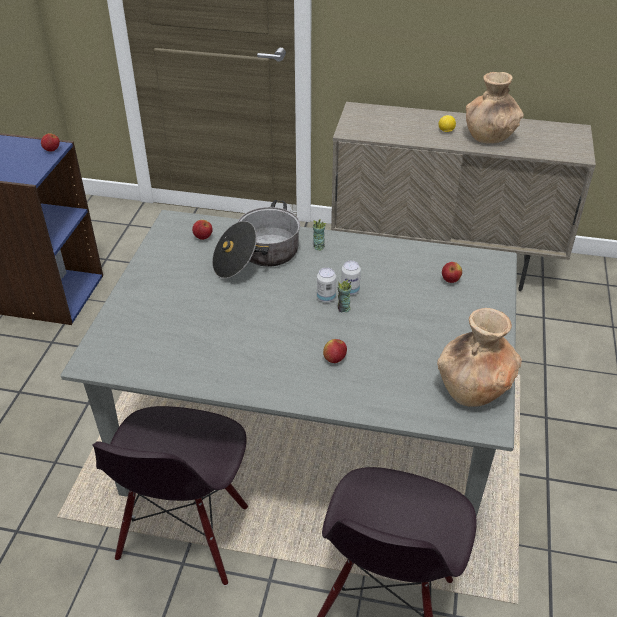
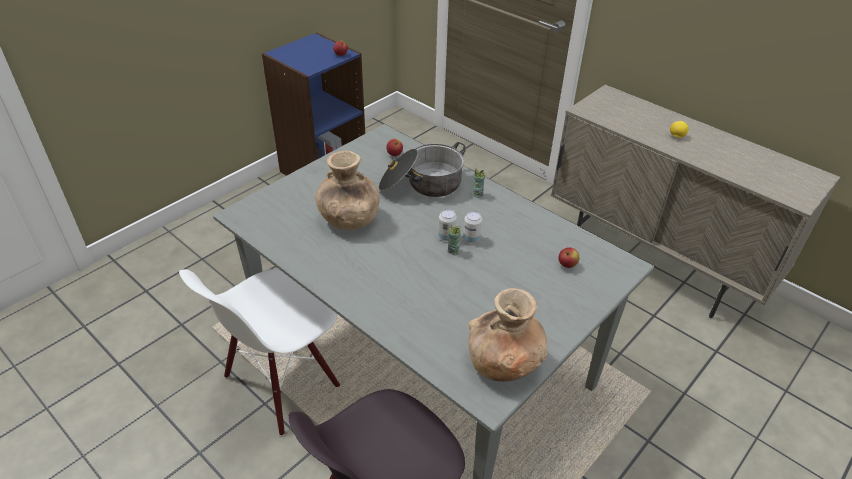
camera: 30 degrees right, 0 degrees up
(185, 534) = (282, 383): black chair -> white chair
(334, 359) = (409, 287): apple -> none
(489, 137) = (716, 154): brown vase -> brown vase (348, 220)

